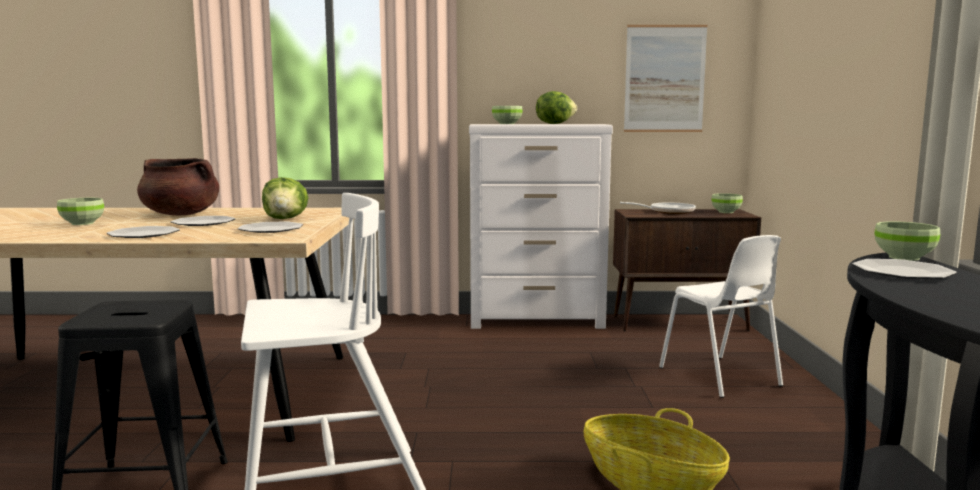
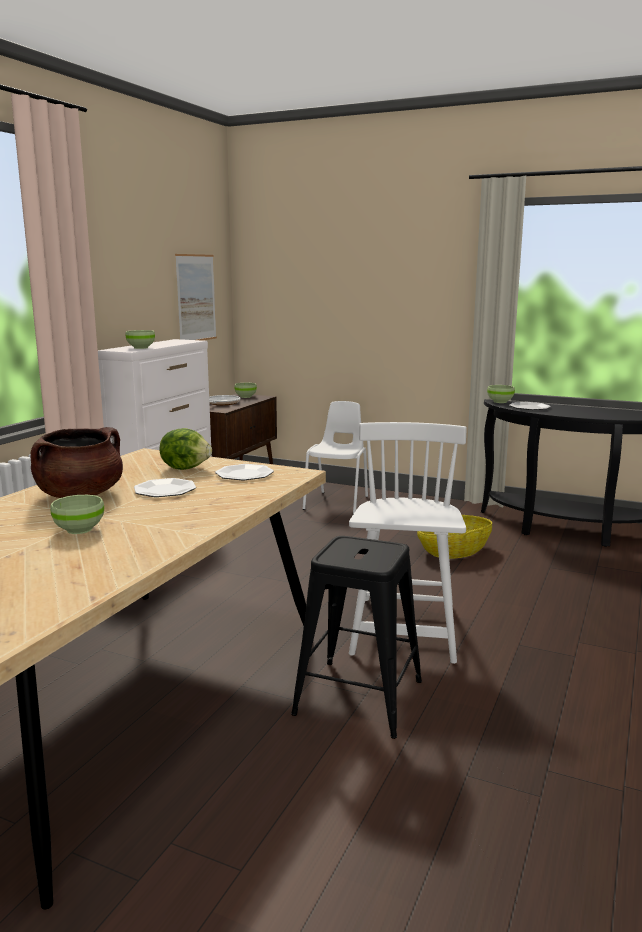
camera: 65 degrees left, 5 degrees up
(143, 234) = (210, 508): plate -> none
(554, 124) = (164, 343): lettuce -> none
(720, 377) = (337, 503): white chair -> white chair turned 75 degrees counterclockwise

